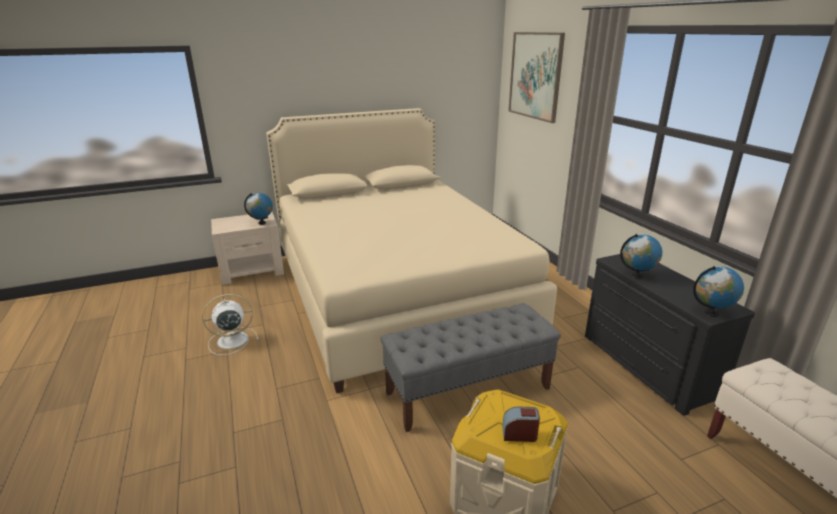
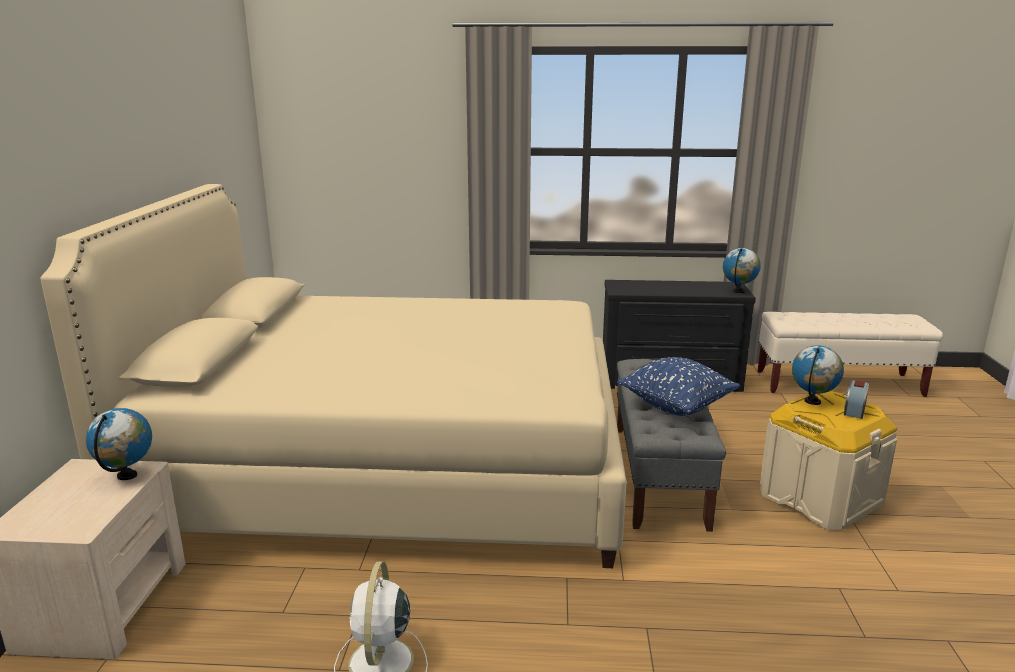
camera: 65 degrees left, 5 degrees down
(455, 339) = (676, 406): none -> blue pillow
(535, 76) = (351, 114): picture -> none
(637, 276) = (658, 292): globe -> globe (812, 401)

